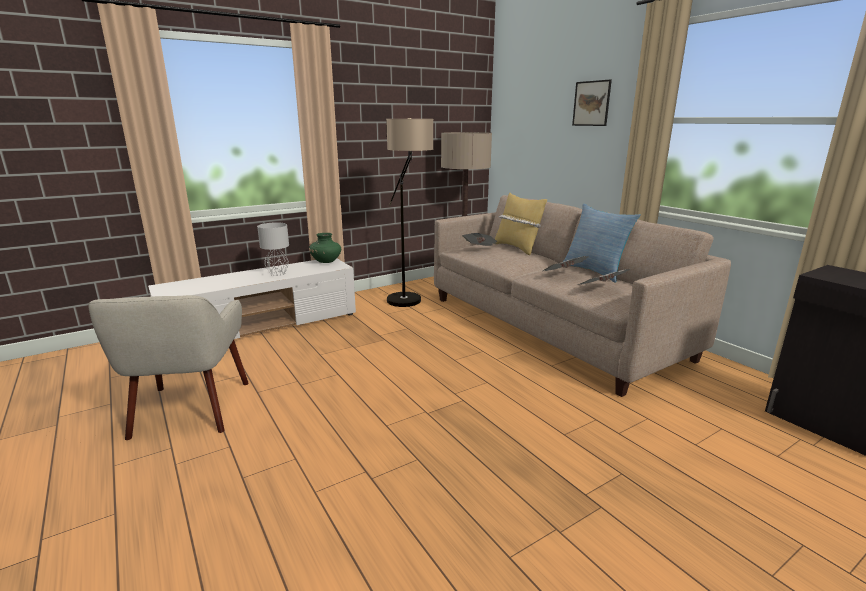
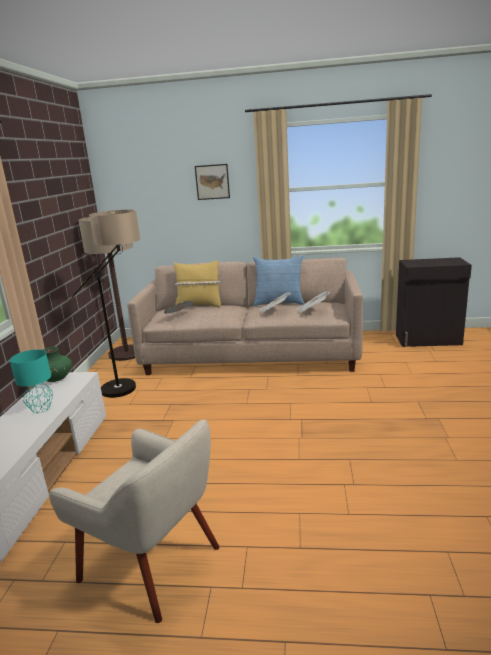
camera: 50 degrees left, 0 degrees up
(278, 273) = (41, 408): grey table lamp -> turquoise table lamp

